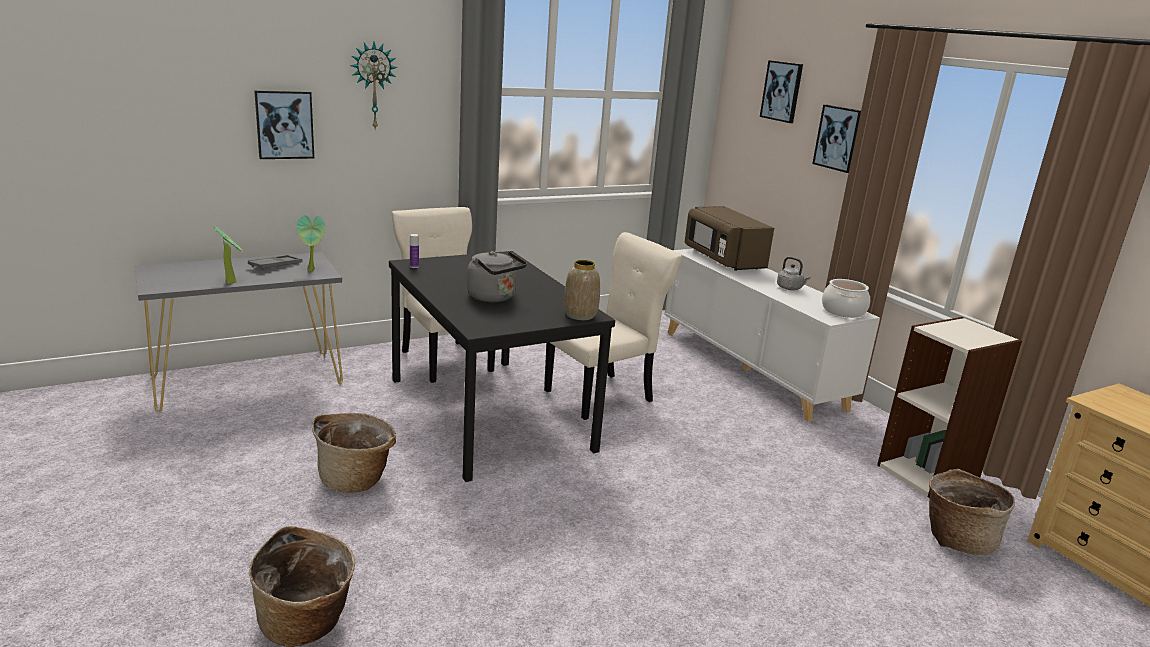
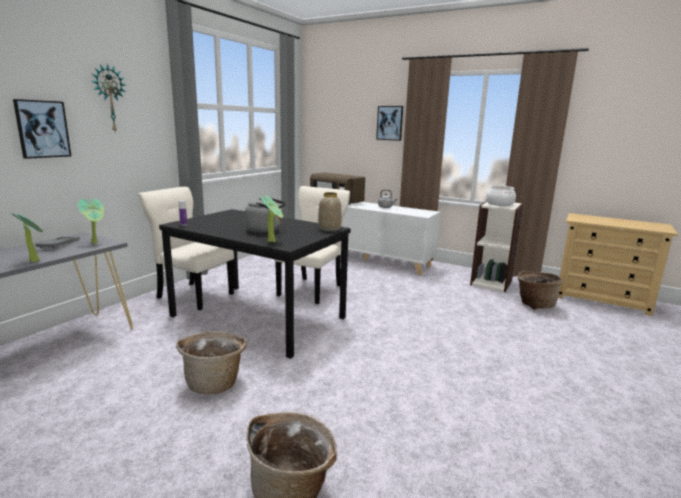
camera: 30 degrees left, 5 degrees down
(474, 317) = (273, 241): none -> potted plant
(782, 91) = (347, 102): picture -> none
(843, 311) = (423, 211): cooking pot -> cooking pot (500, 204)

